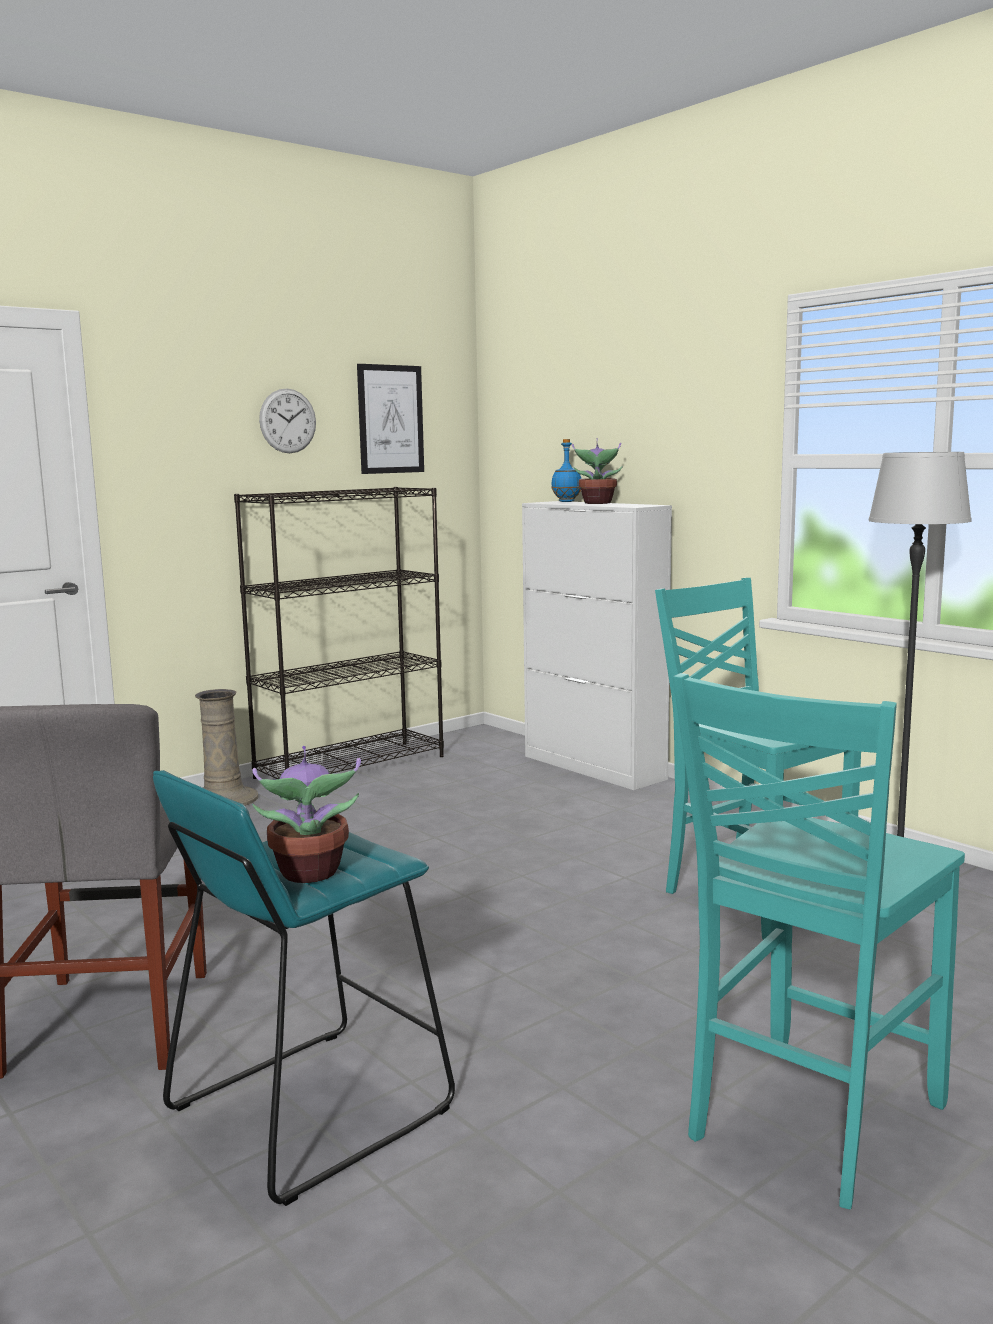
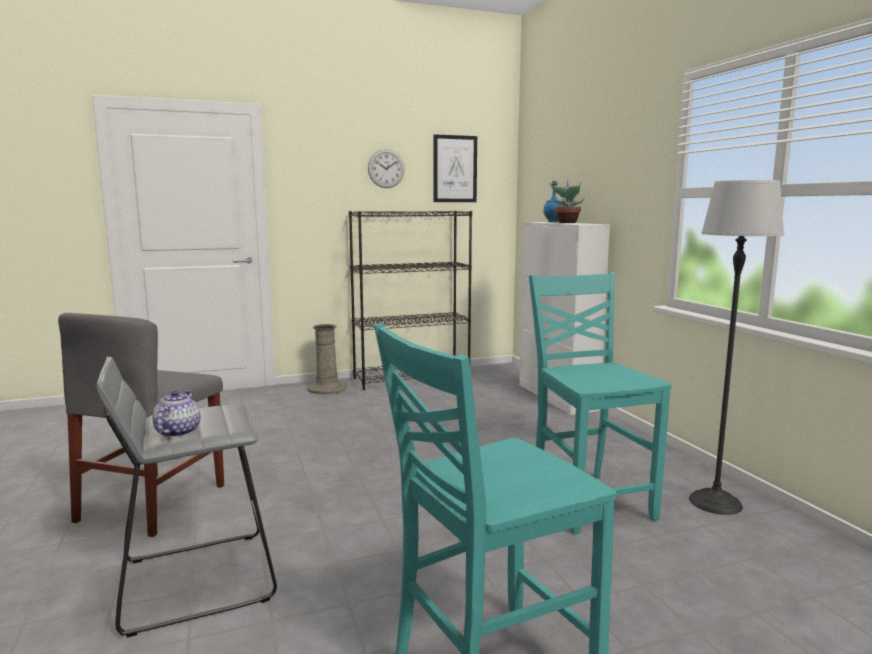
camera: 20 degrees right, 0 degrees up
(309, 874) = (177, 432): potted plant -> teapot
(309, 1108) = (197, 579): turquoise stool -> grey stool

